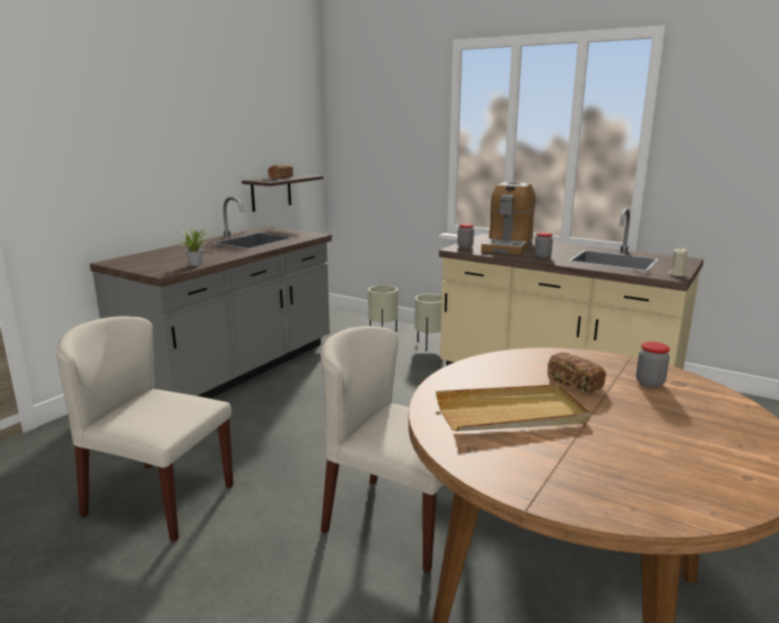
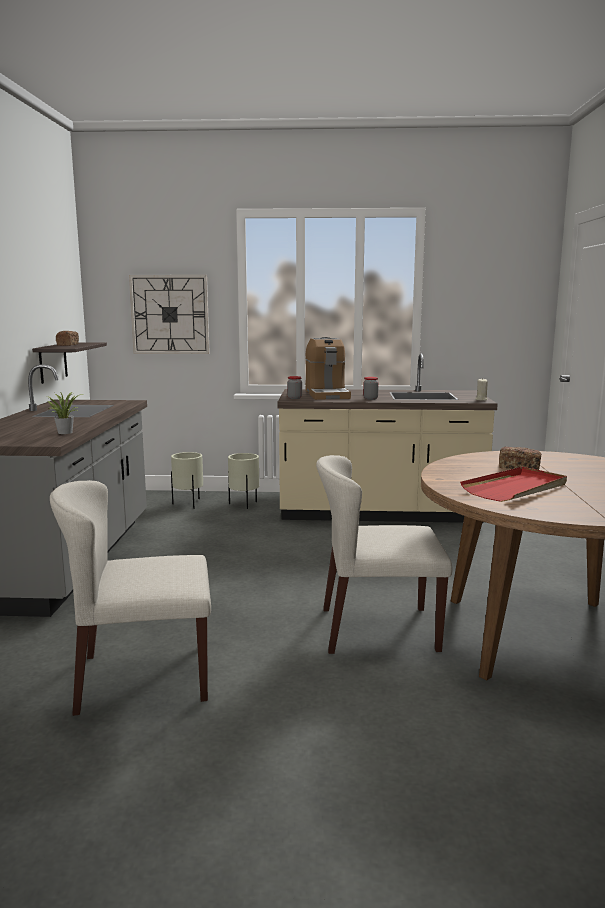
camera: 30 degrees left, 5 degrees down
(390, 150) = (170, 314): none -> wall clock
(511, 413) = (516, 488): beige tray -> red tray
(649, 383) = (558, 461): jar -> none

